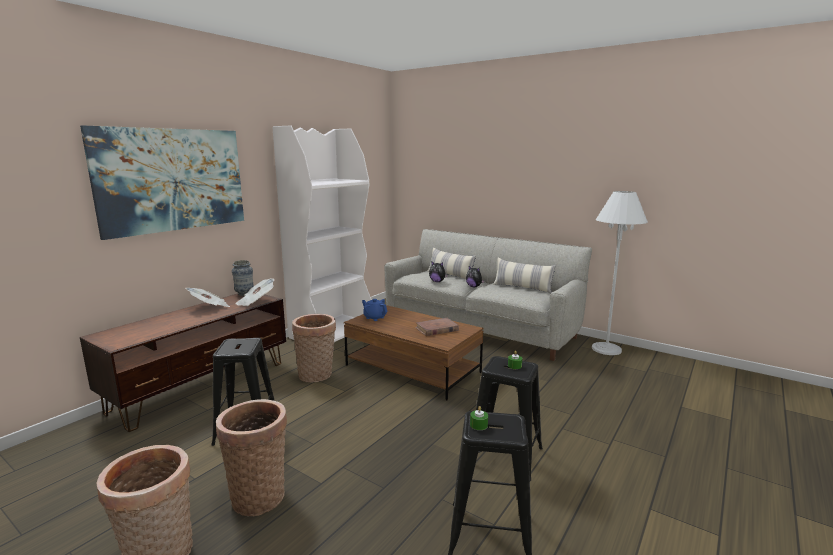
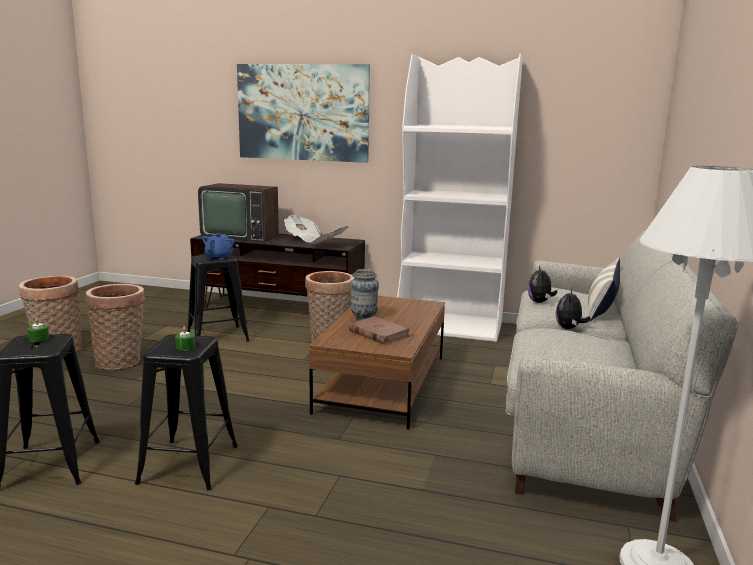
camera: 70 degrees right, 0 degrees up
(150, 329) = (241, 236): none -> television
(244, 294) = (349, 240): vase -> vase (363, 318)
(374, 318) = (390, 303): blue teapot -> blue teapot (219, 257)
(522, 288) = (613, 358): pillow -> none

